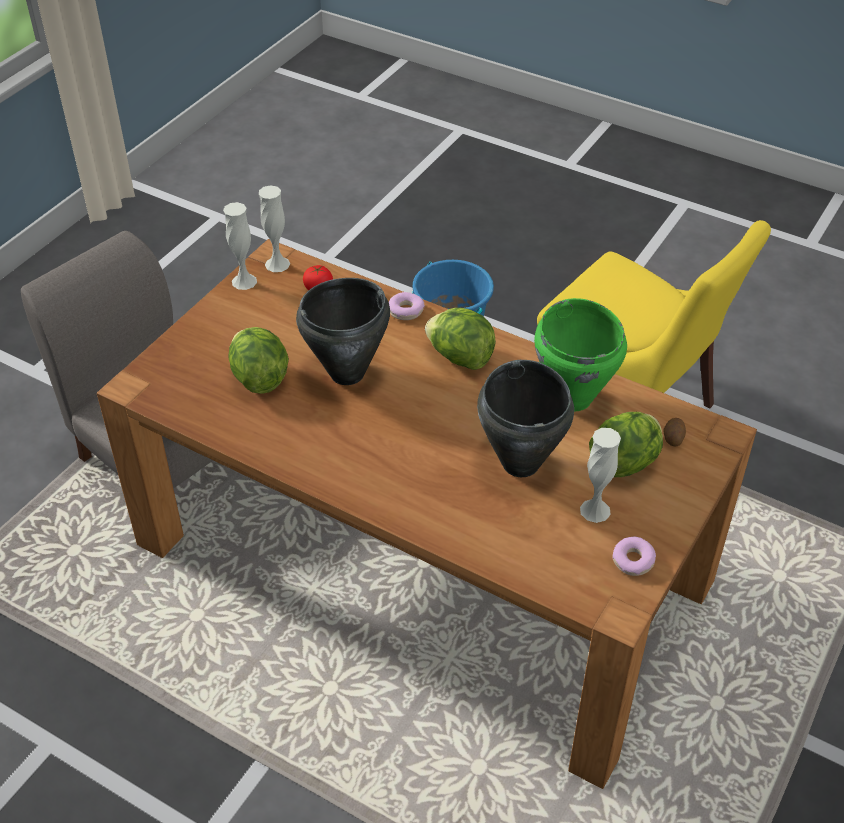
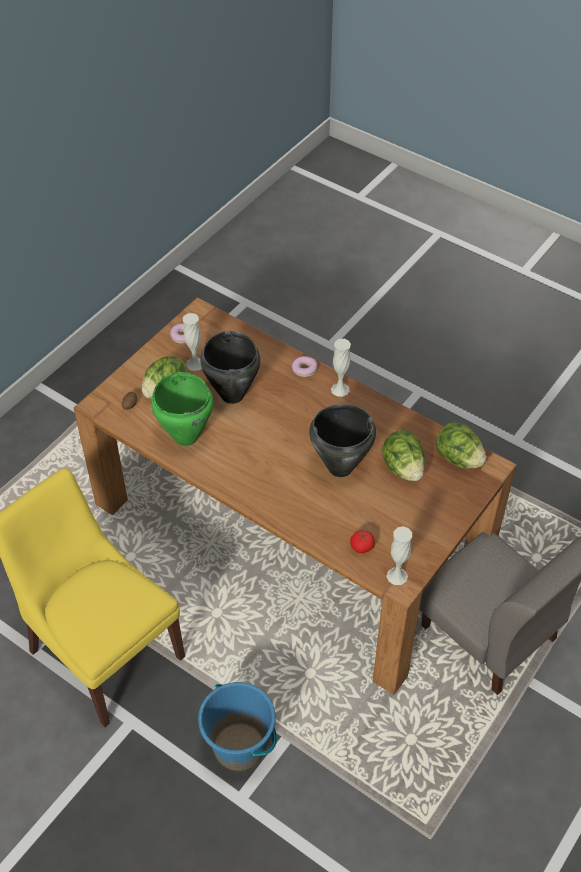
camera: 175 degrees left, 5 degrees up
(244, 281) = (423, 559): white vase -> white vase (340, 389)
(406, 311) = (293, 519): donut -> donut (304, 369)
(460, 357) = (258, 475): lettuce -> lettuce (458, 458)

